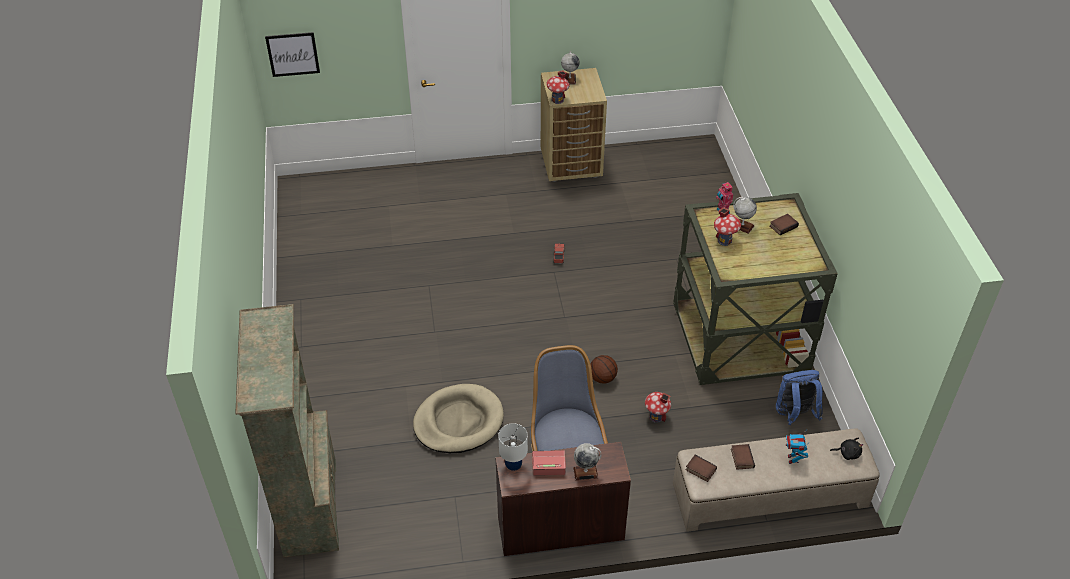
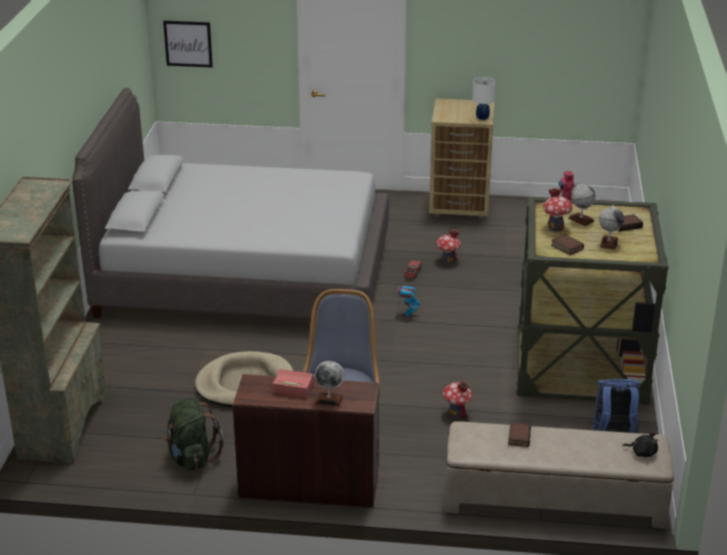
camera: 15 degrees right, 15 degrees down
(407, 289) = (245, 276): none -> grey bed
(444, 520) = (191, 458): none -> green backpack
(513, 466) = (256, 383): white table lamp -> white table lamp (482, 118)
(557, 100) = (441, 118): toy house -> toy house (447, 261)
(569, 79) = (462, 106): globe -> globe (609, 243)
(603, 378) = (413, 374): basketball -> none
(700, 470) = (467, 439): book -> book (566, 247)
(793, 459) = (576, 447): toy robot -> toy robot (407, 314)

